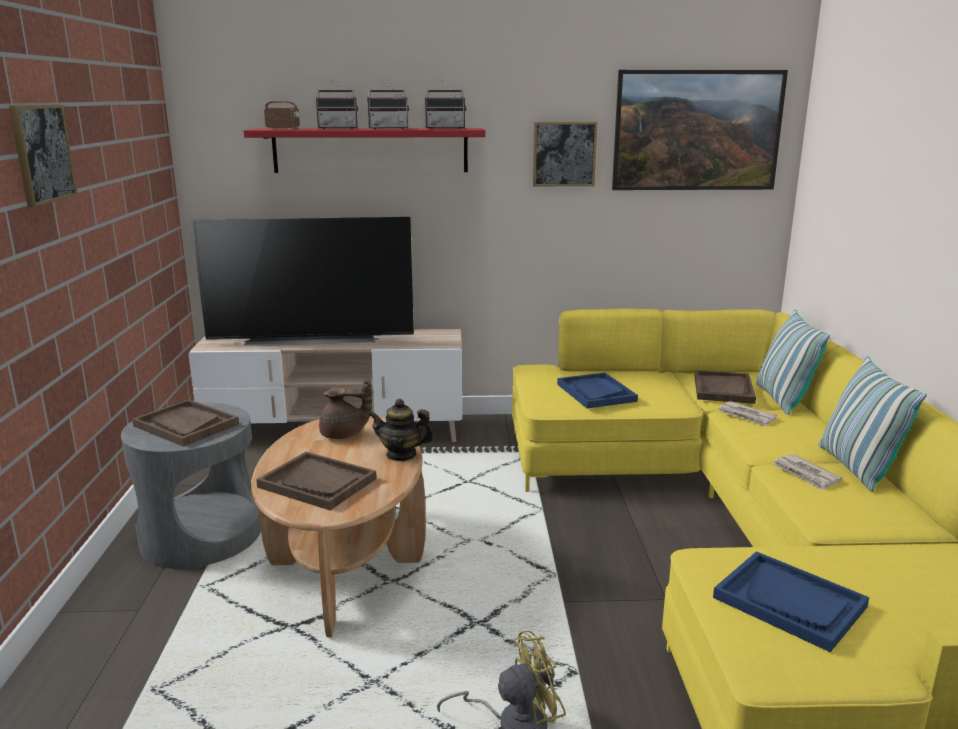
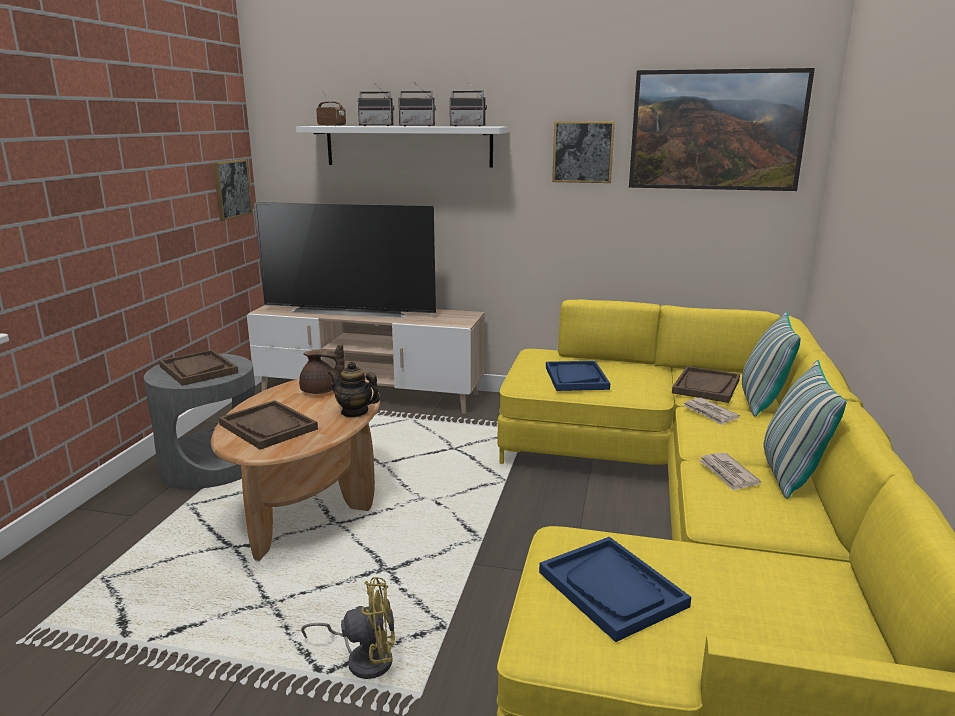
camera: 15 degrees right, 0 degrees up
(42, 153) = (87, 137): picture -> picture (232, 189)
(370, 150) = (408, 146): red shelf -> white shelf

